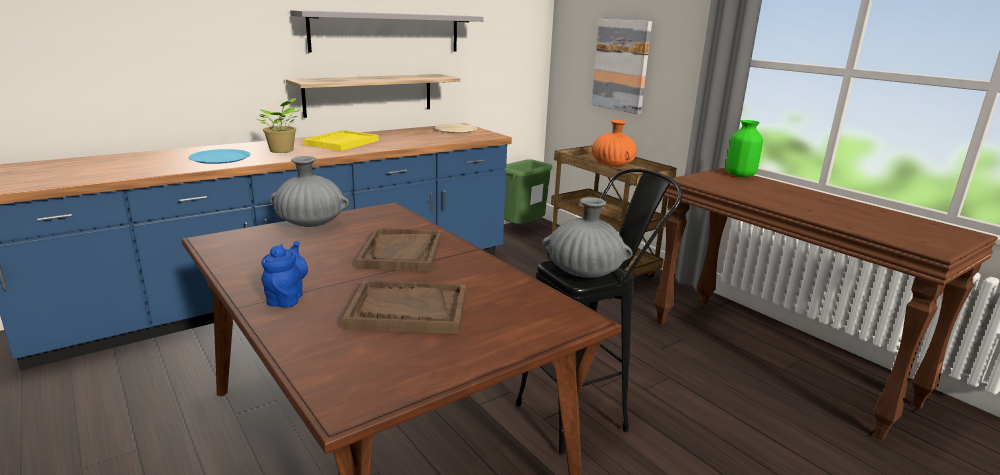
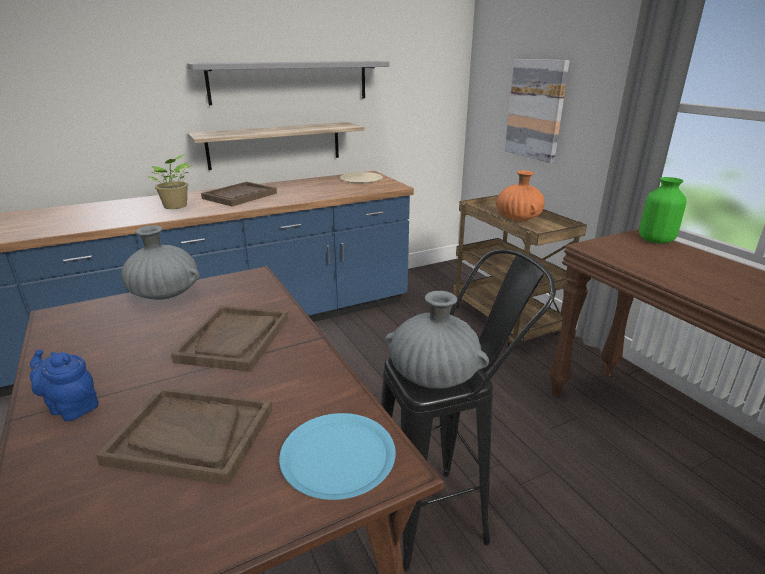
camera: 10 degrees right, 5 degrees up
(220, 158) = (112, 215): blue plate -> blue plate (338, 455)
(287, 298) = (71, 407): blue teapot -> blue teapot turned 75 degrees counterclockwise
(342, 142) = (240, 196): yellow tray -> brown tray
(522, 230) = (435, 273): green trash can -> none

